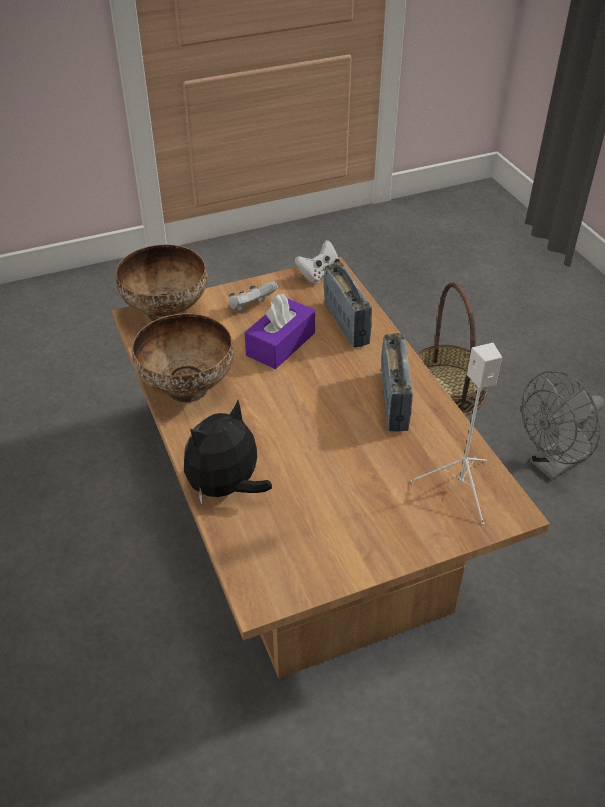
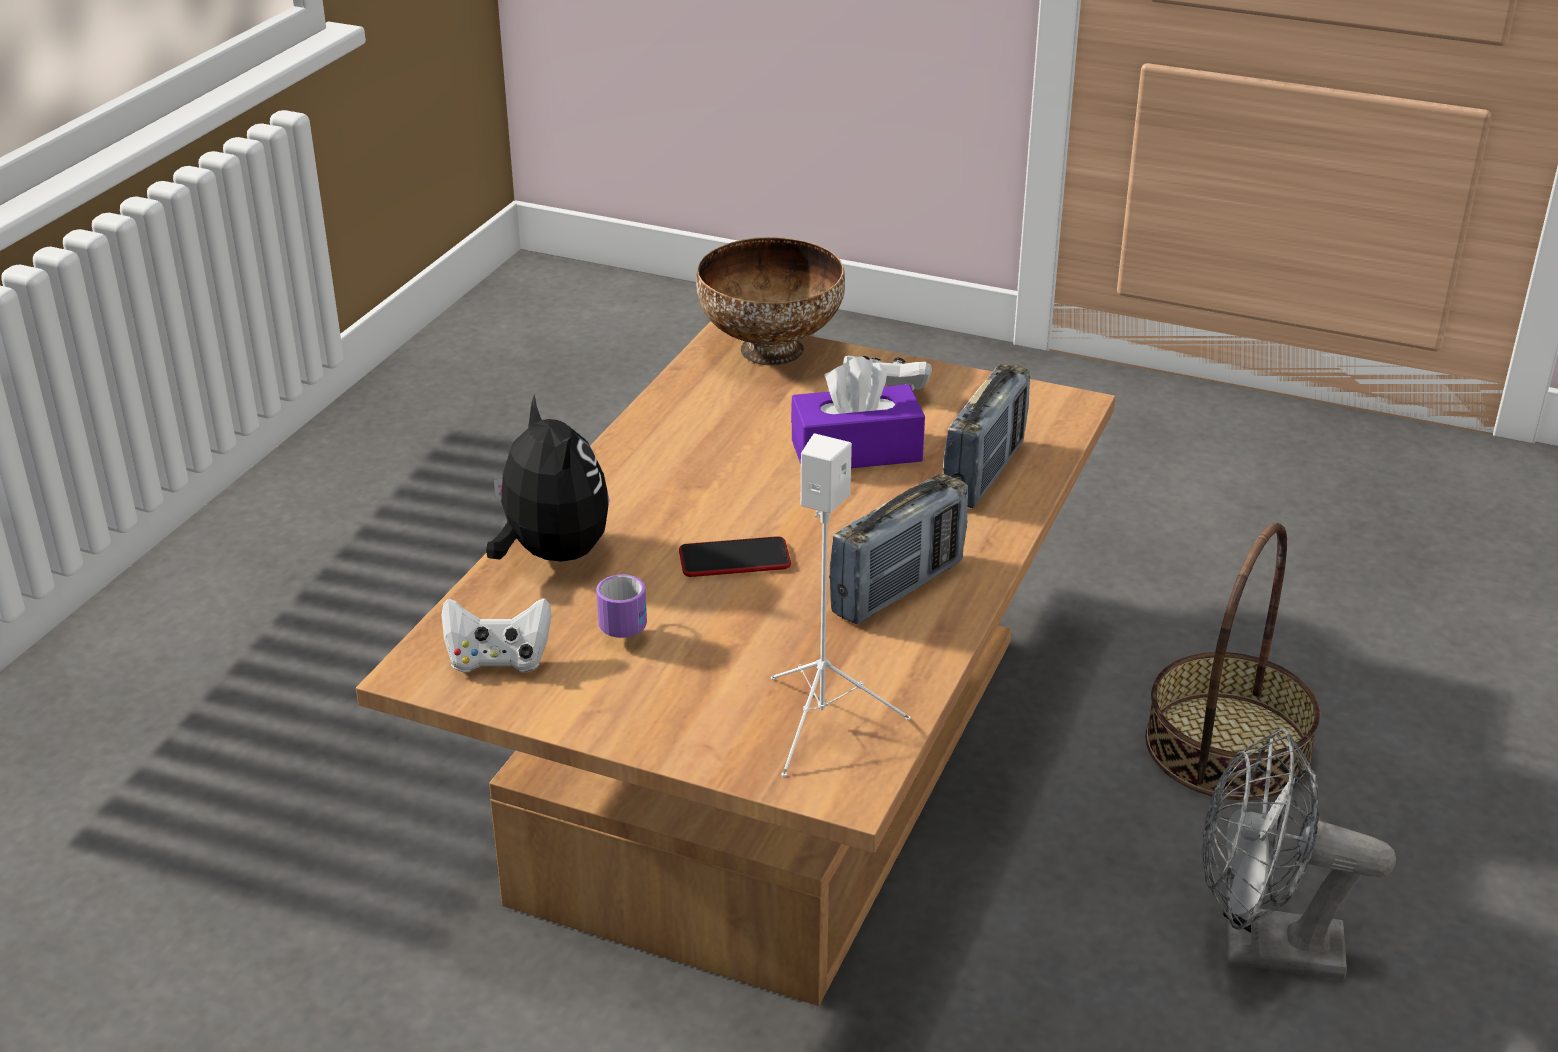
camera: 45 degrees right, 10 degrees down
(186, 389) = (666, 437): bowl -> none
(226, 488) = (550, 554): plush toy -> plush toy turned 60 degrees clockwise
(310, 497) = (625, 619): none -> mug
(311, 433) = (734, 559): none -> phone
(319, 274) = (1044, 400): white game controller -> white game controller (498, 660)

